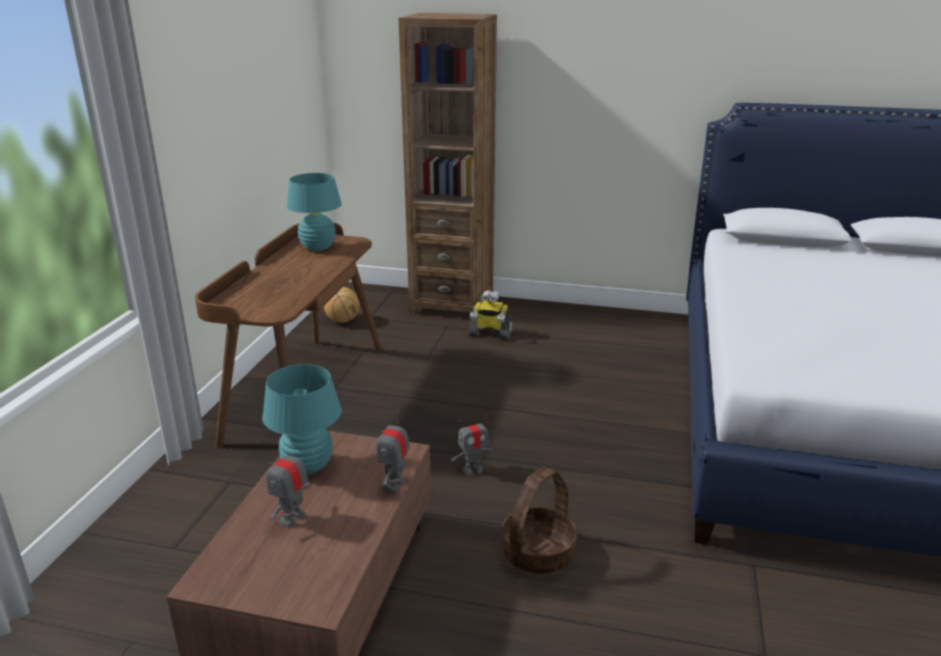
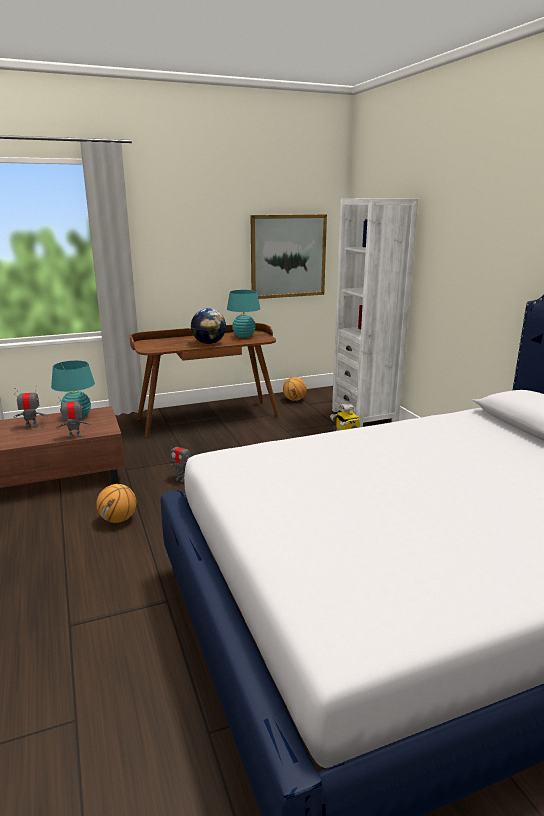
camera: 55 degrees right, 5 degrees down
(287, 110) = (288, 256): none -> picture
(314, 273) = (209, 343): none -> globe
(452, 305) = (364, 416): brown bookcase -> white bookcase
(537, 552) = (118, 519): basket -> basketball

